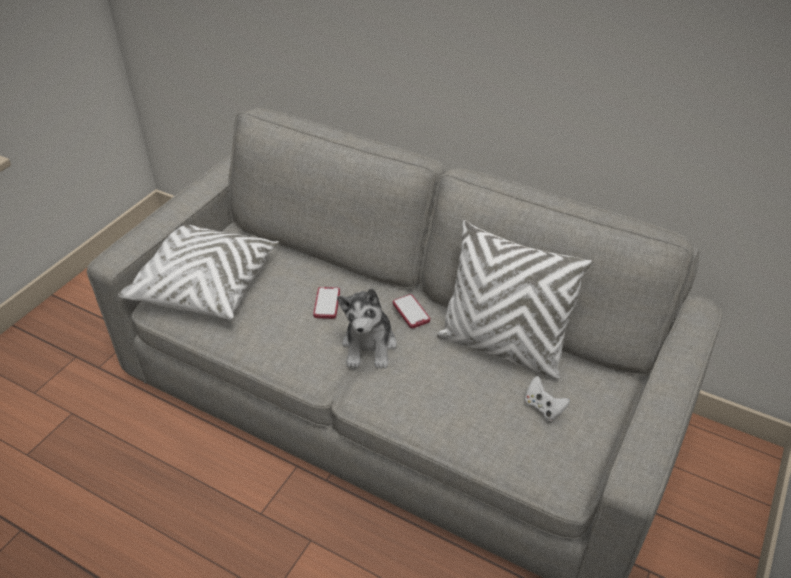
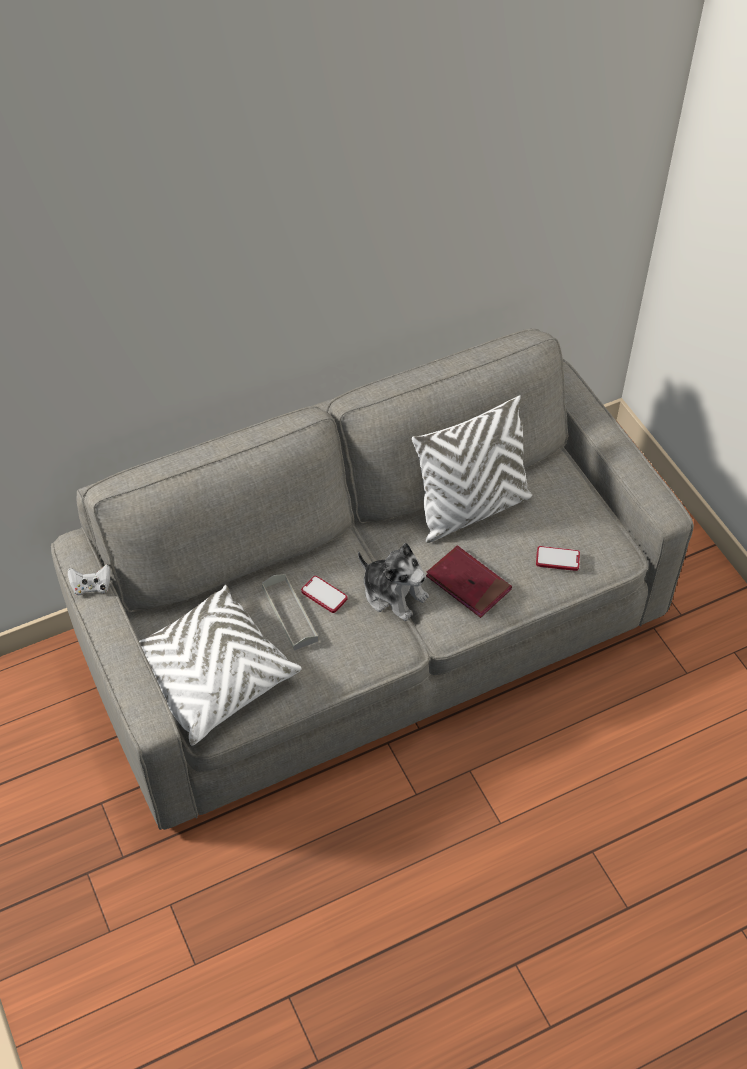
camera: 55 degrees left, 10 degrees up
(292, 294) = (290, 614): none -> grey tray
(411, 312) = (381, 543): phone -> phone (557, 559)
(419, 384) = (468, 584): none -> red book
(543, 407) = (549, 523): white game controller -> white game controller (91, 587)

